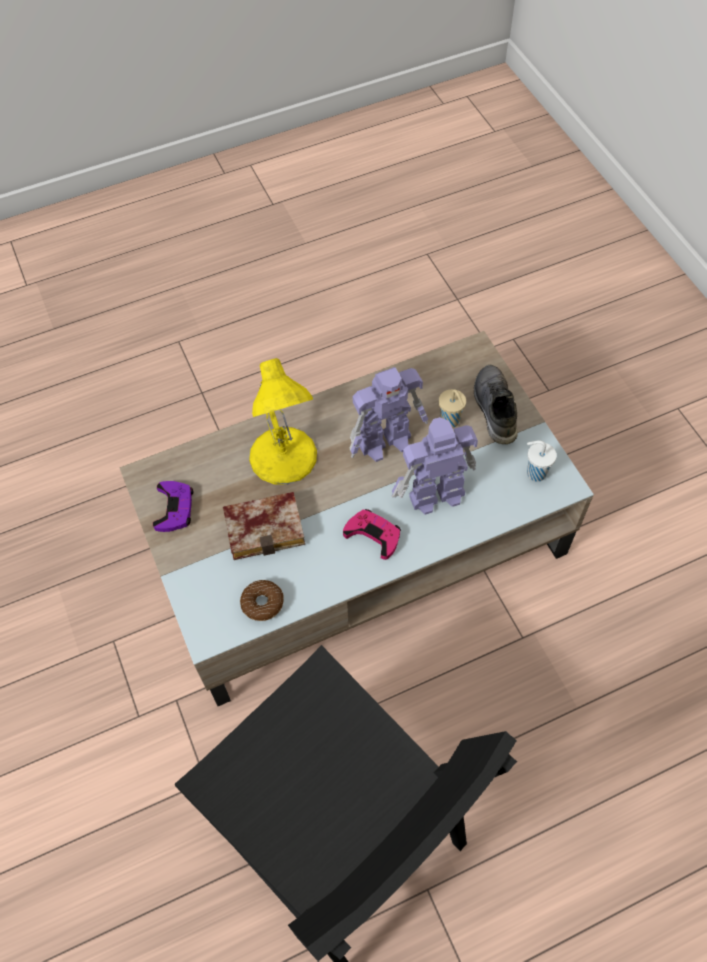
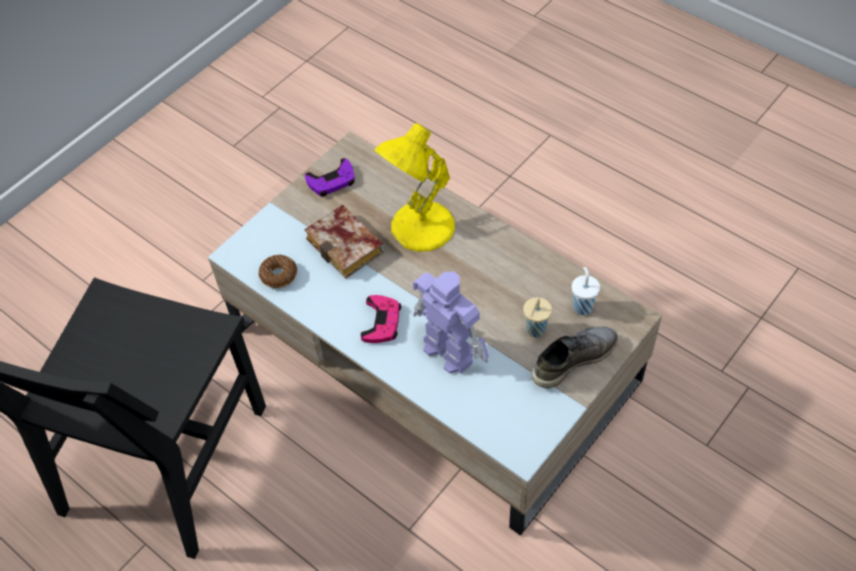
camera: 65 degrees right, 5 degrees down
(386, 441) = (482, 291): toy robot -> none
(535, 473) = (520, 421): white cup -> white cup (582, 306)

